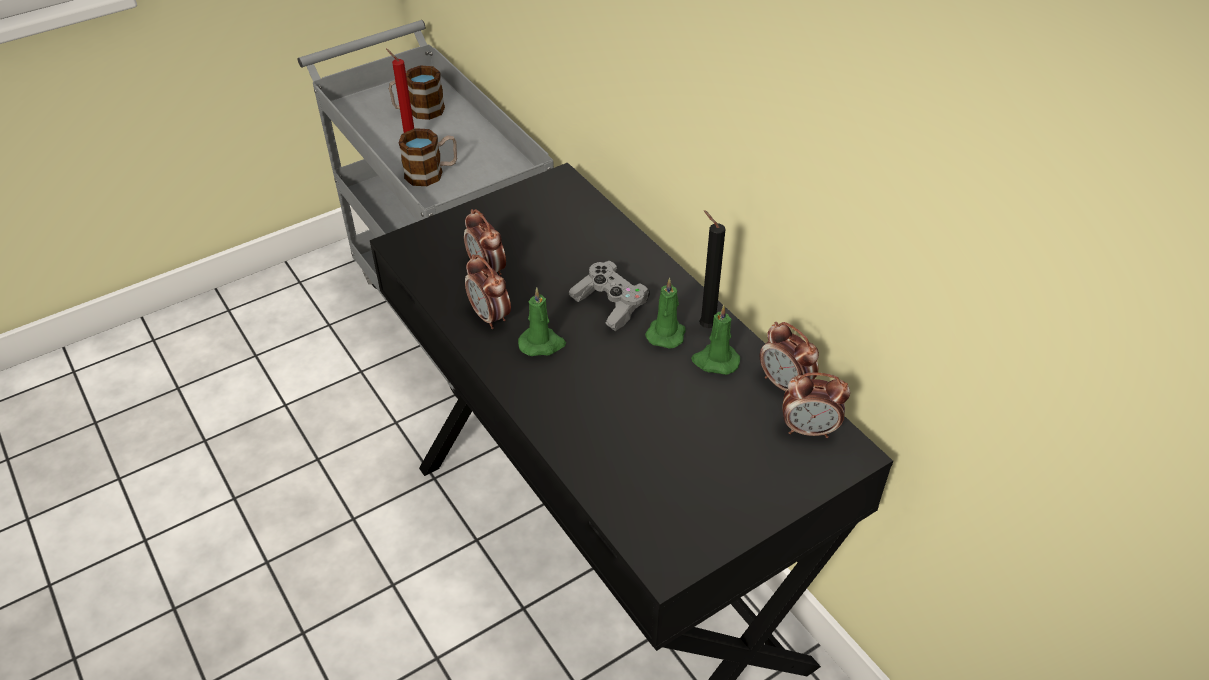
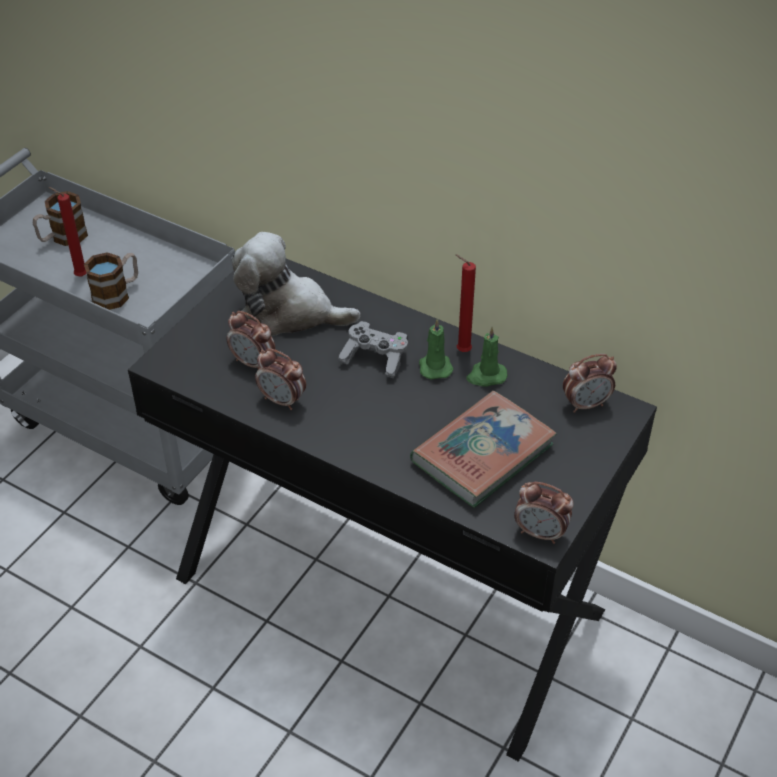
camera: 25 degrees left, 0 degrees up
(542, 344) = (341, 408): green candle -> none
(555, 233) = (289, 312): none -> plush toy
(658, 443) = (482, 454): none -> book
(705, 326) = (461, 351): black candle -> red candle
(784, 384) = (548, 376): alarm clock -> alarm clock (540, 533)

